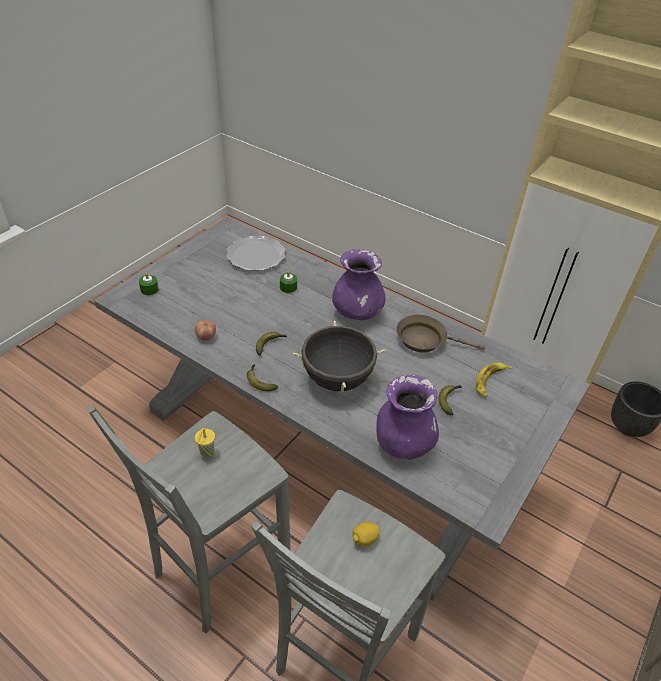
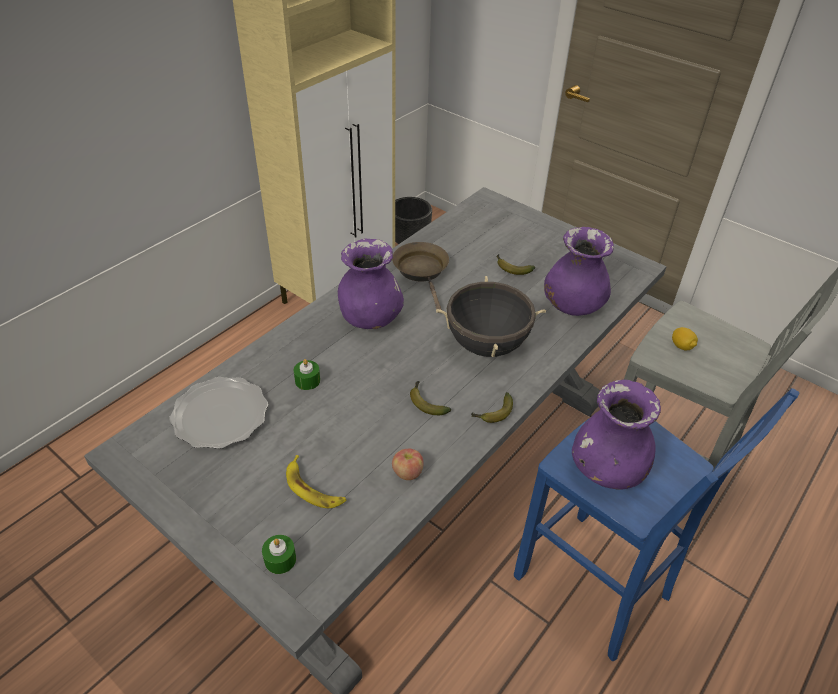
camera: 85 degrees left, 0 degrees up
(206, 453) = (607, 469): yellow cup -> purple vase
(217, 570) = (595, 588): grey stool -> blue stool
(425, 340) = (422, 272): brown frying pan -> brown frying pan turned 150 degrees clockwise
(490, 381) = (483, 239): banana -> banana (314, 488)

